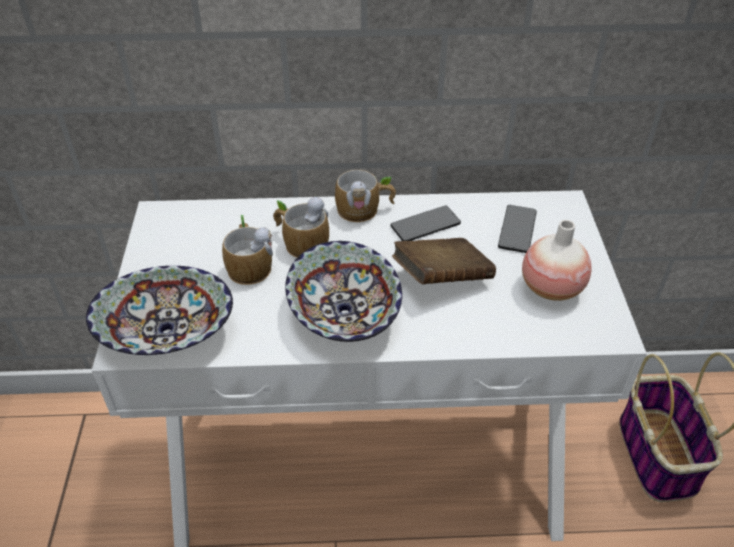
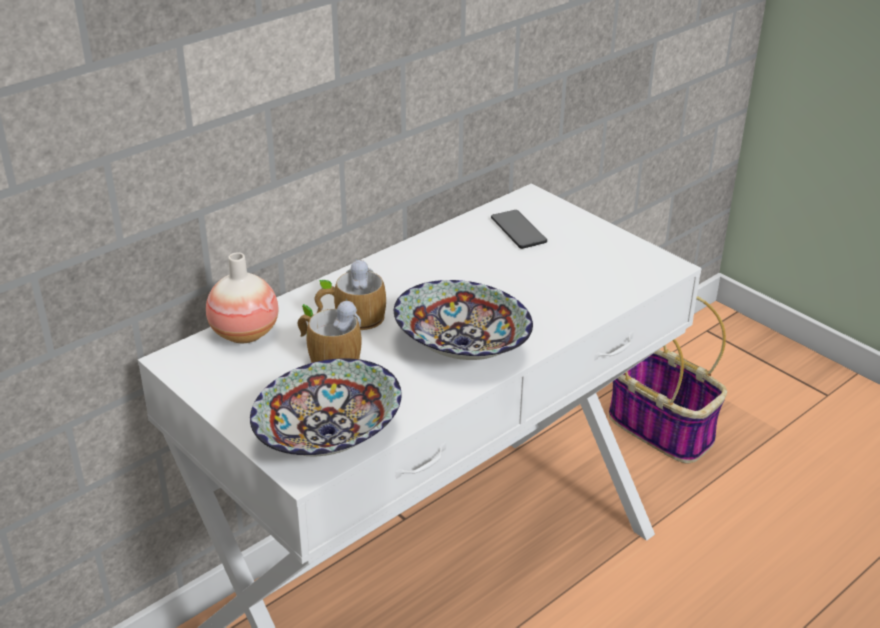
camera: 40 degrees left, 10 degrees down
(365, 210) = (376, 269): mug -> none
(425, 225) = (442, 258): phone -> none
(441, 278) = (505, 288): brown book -> none
(551, 288) = (592, 258): vase -> vase (245, 333)

